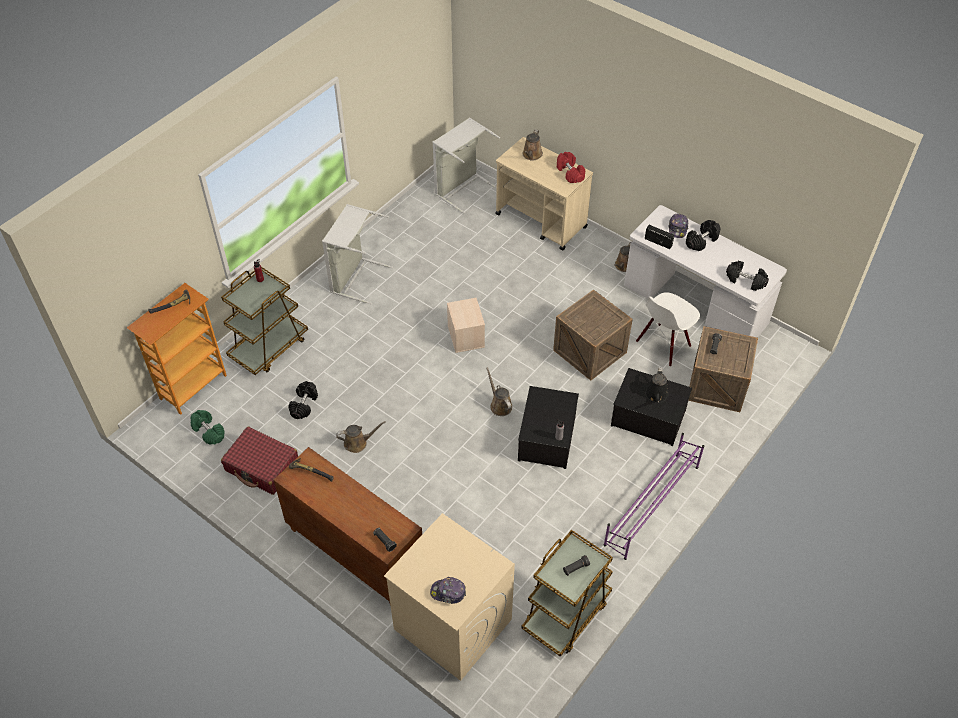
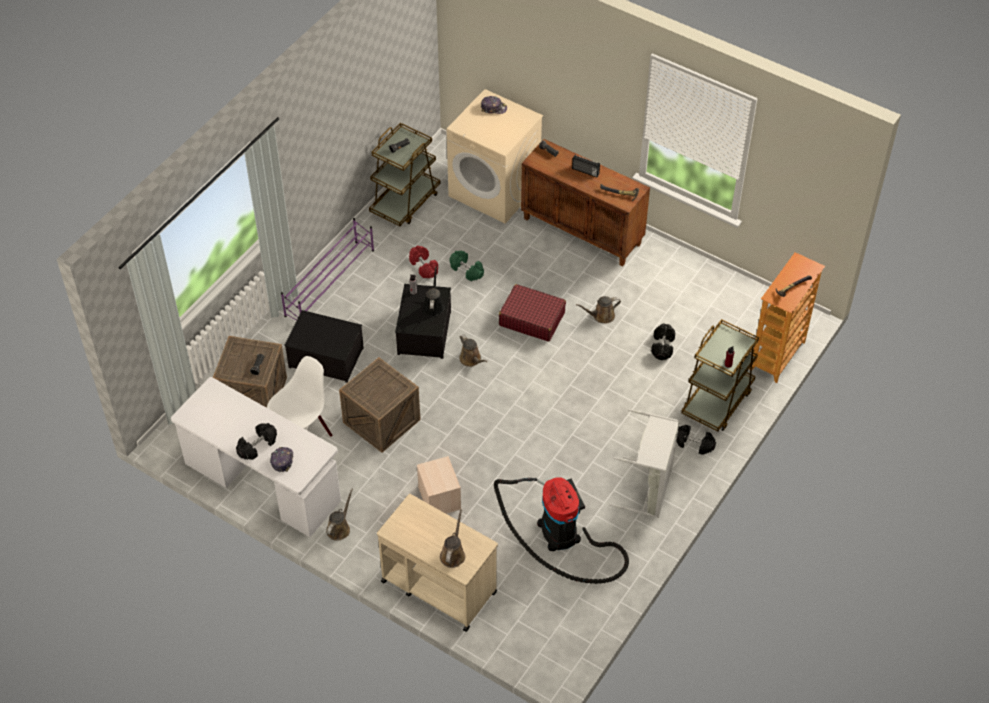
camera: 175 degrees right, 0 degrees up
(208, 431) = (744, 316): green dumbbell -> green dumbbell (467, 270)
(262, 466) = (683, 290): red suitcase -> red suitcase (531, 319)
(437, 249) = (562, 536): none -> vacuum cleaner
(462, 189) = (544, 631): grey laundry basket -> none
(465, 336) = (514, 428): beige storage box -> beige storage box (440, 498)
(570, 173) = (405, 529): red dumbbell -> red dumbbell (424, 267)
(656, 395) = (320, 335): black watering can -> black watering can (433, 306)
(658, 242) = (306, 441): radio -> radio (585, 171)
(745, 281) = (218, 401): black dumbbell -> black dumbbell (693, 444)

